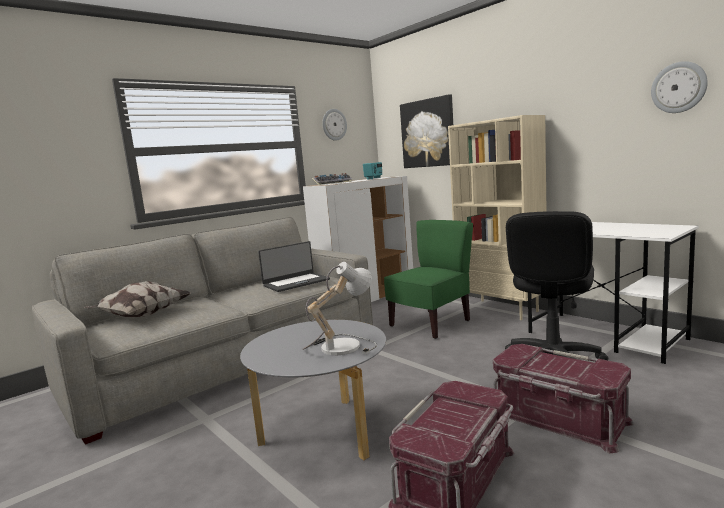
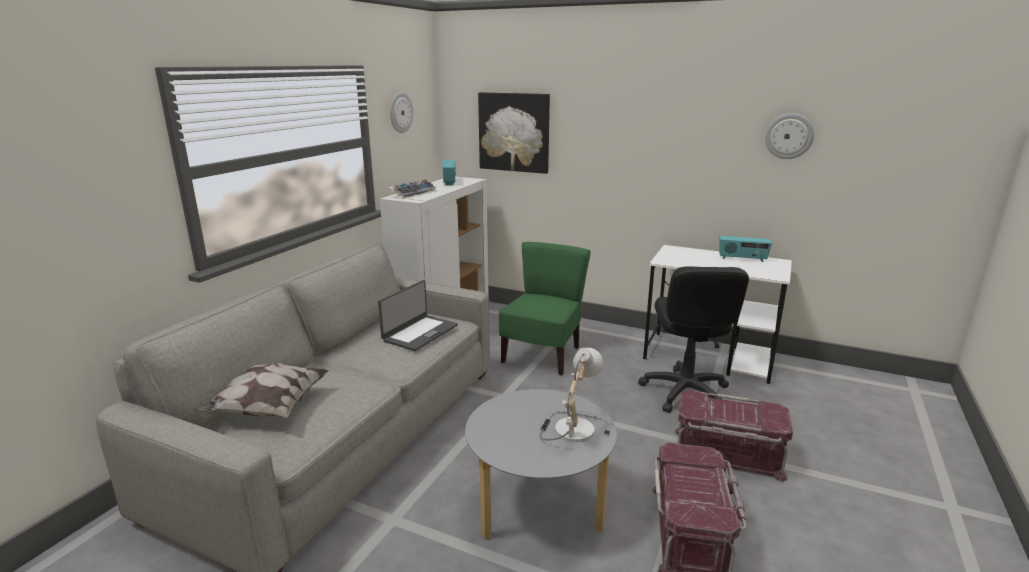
camera: 25 degrees left, 10 degrees up
(501, 309) = (599, 330): beige bookcase -> none
(634, 226) = (742, 259): none -> radio

